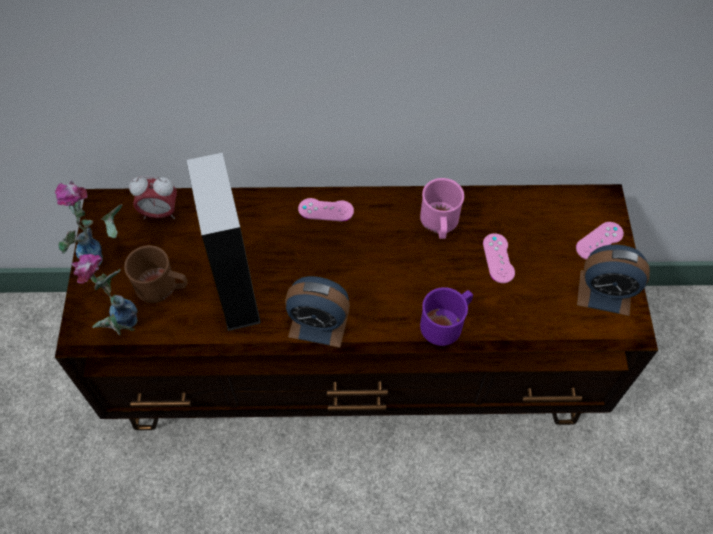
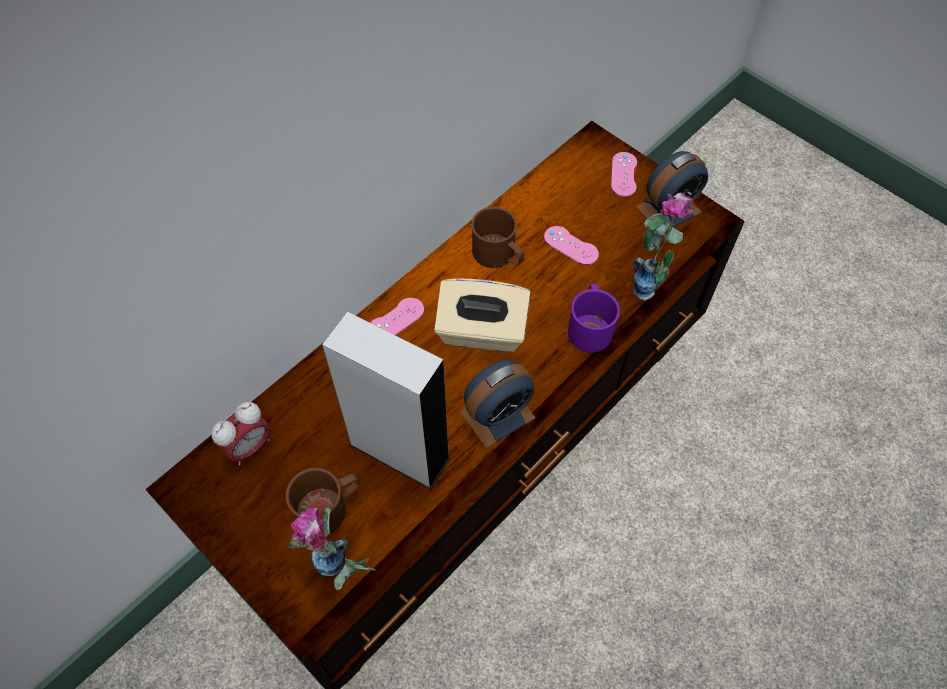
camera: 45 degrees left, 0 degrees up
(107, 257) = (245, 529): vase -> vase (650, 280)
(369, 263) = (481, 332): none -> beige tissue box
(439, 224) = (498, 255): pink mug -> brown mug

